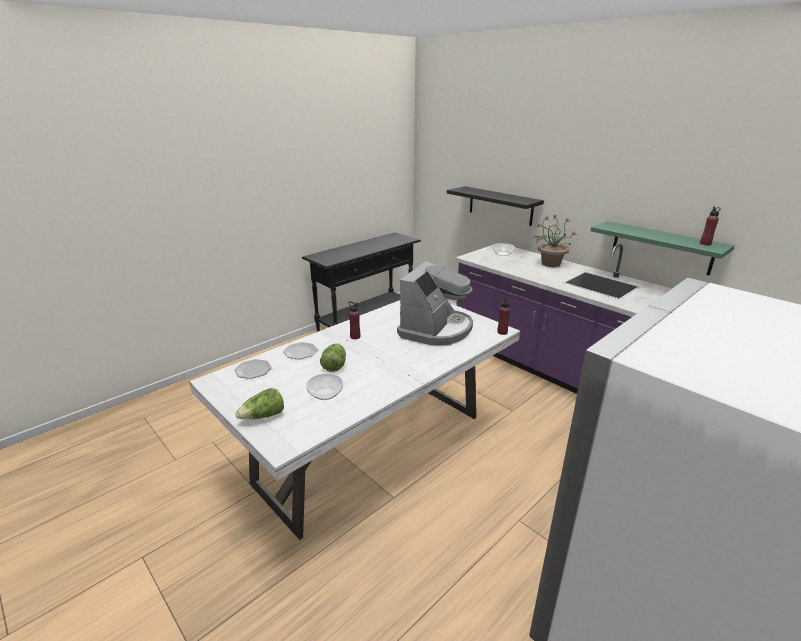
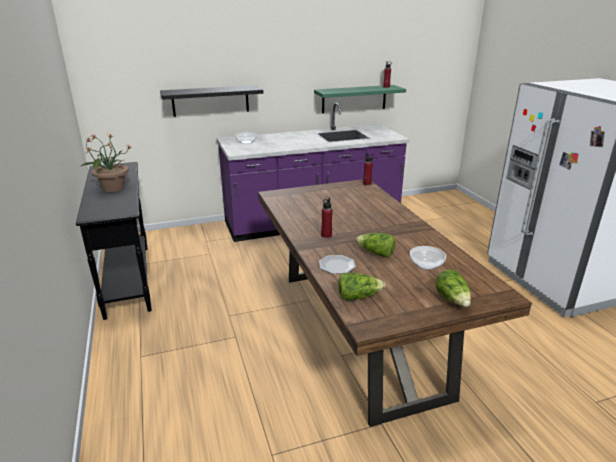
camera: 65 degrees left, 0 degrees up
(253, 370) = (358, 296): plate -> lettuce
(373, 448) = (357, 331): white dining table -> brown dining table
(436, 329) = (342, 202): coffee machine -> none
(550, 264) = (288, 136): potted plant -> potted plant (112, 188)

